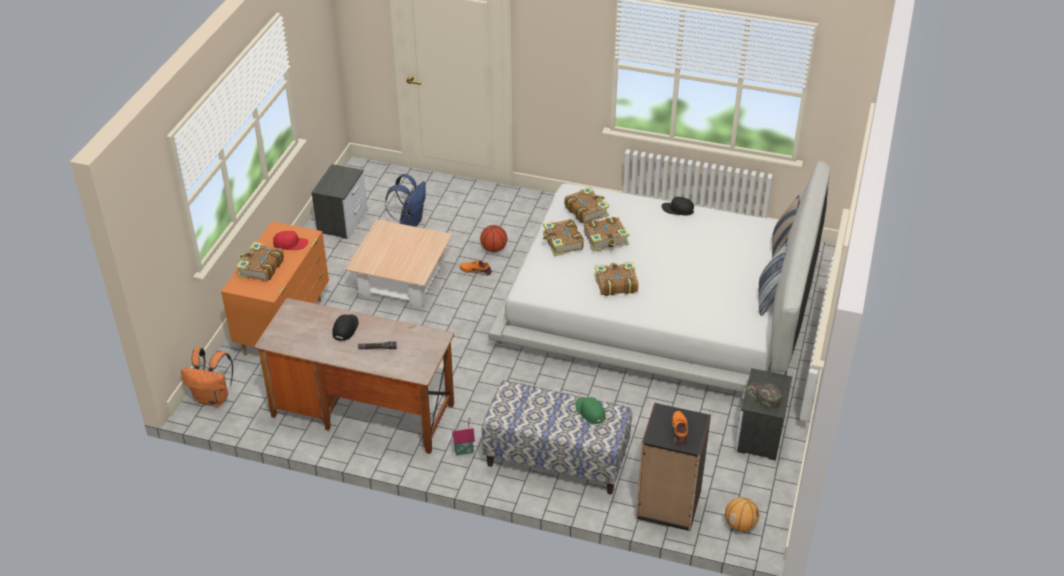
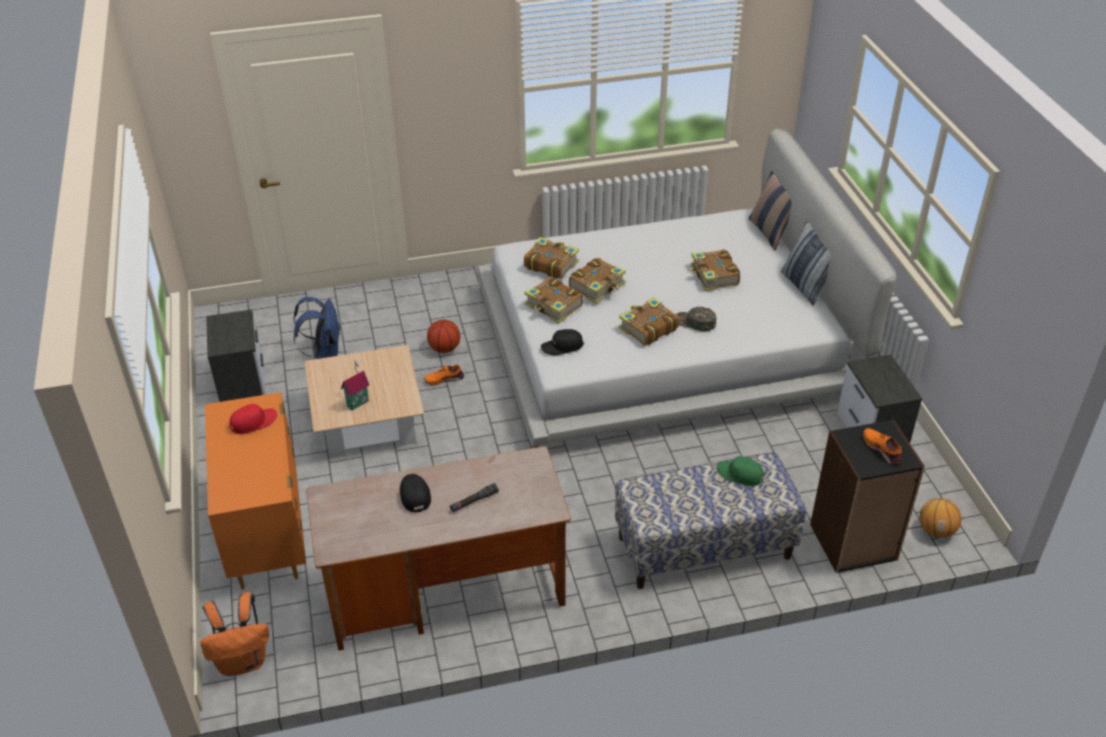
camera: 30 degrees left, 0 degrees up
(260, 268) = (238, 466): book -> book (714, 277)
(464, 450) = (598, 583): toy house -> toy house (357, 402)
(677, 209) = (639, 231): black cap -> black cap (562, 346)
(763, 396) = (885, 385): green cap -> green cap (695, 322)

